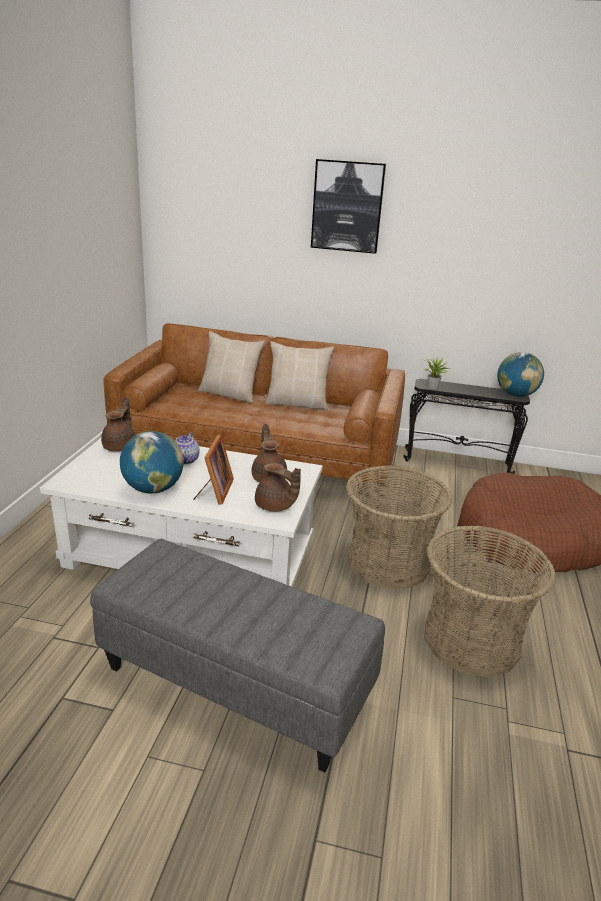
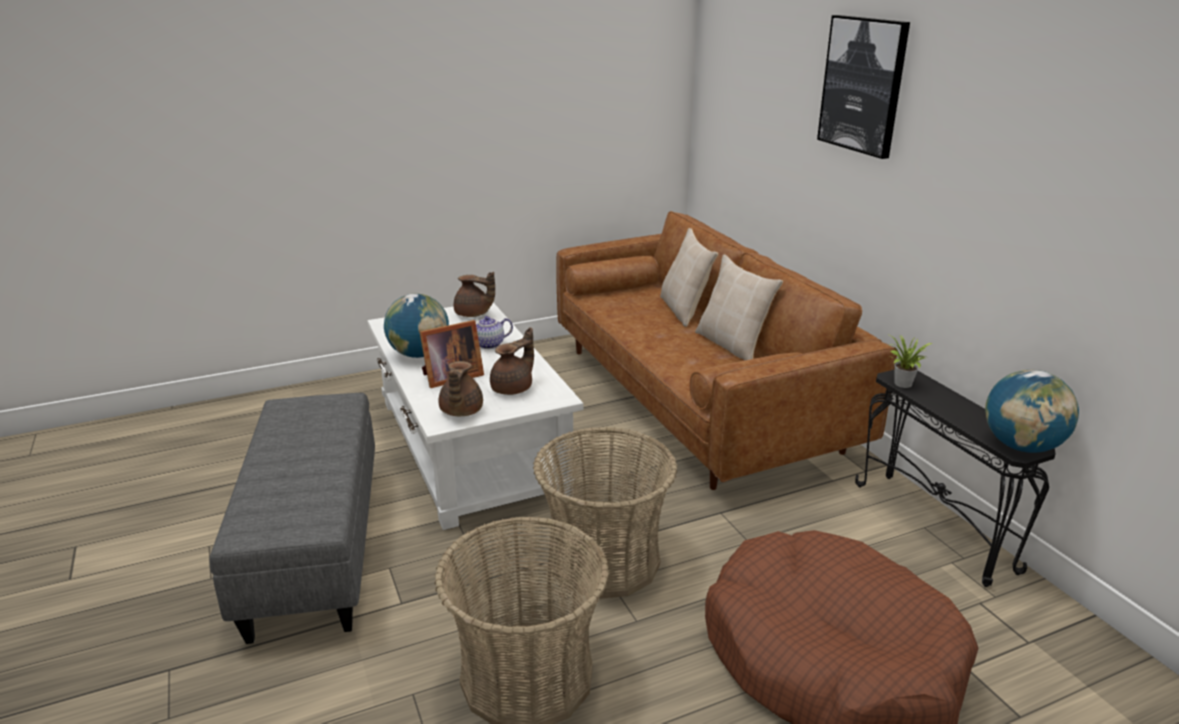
camera: 55 degrees right, 0 degrees up
(120, 446) = (473, 314): brown teapot -> brown teapot turned 45 degrees clockwise

